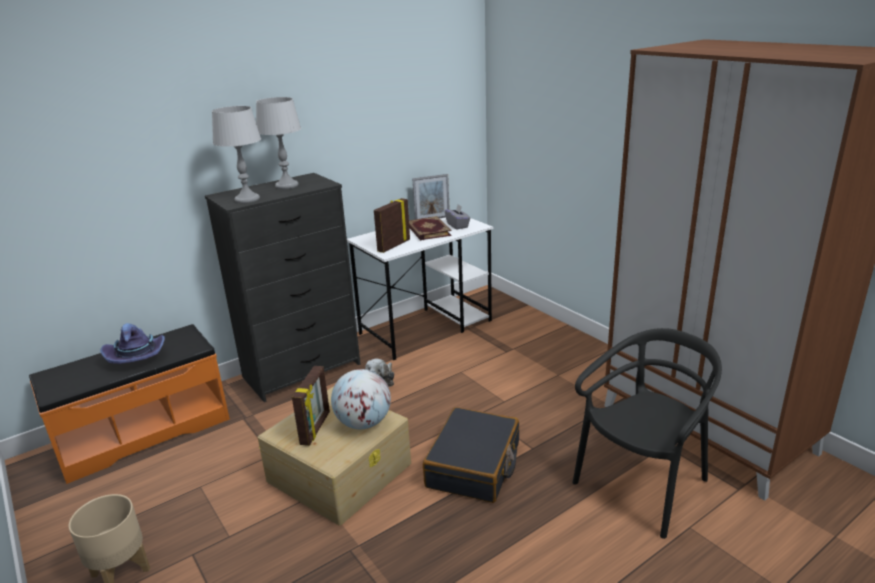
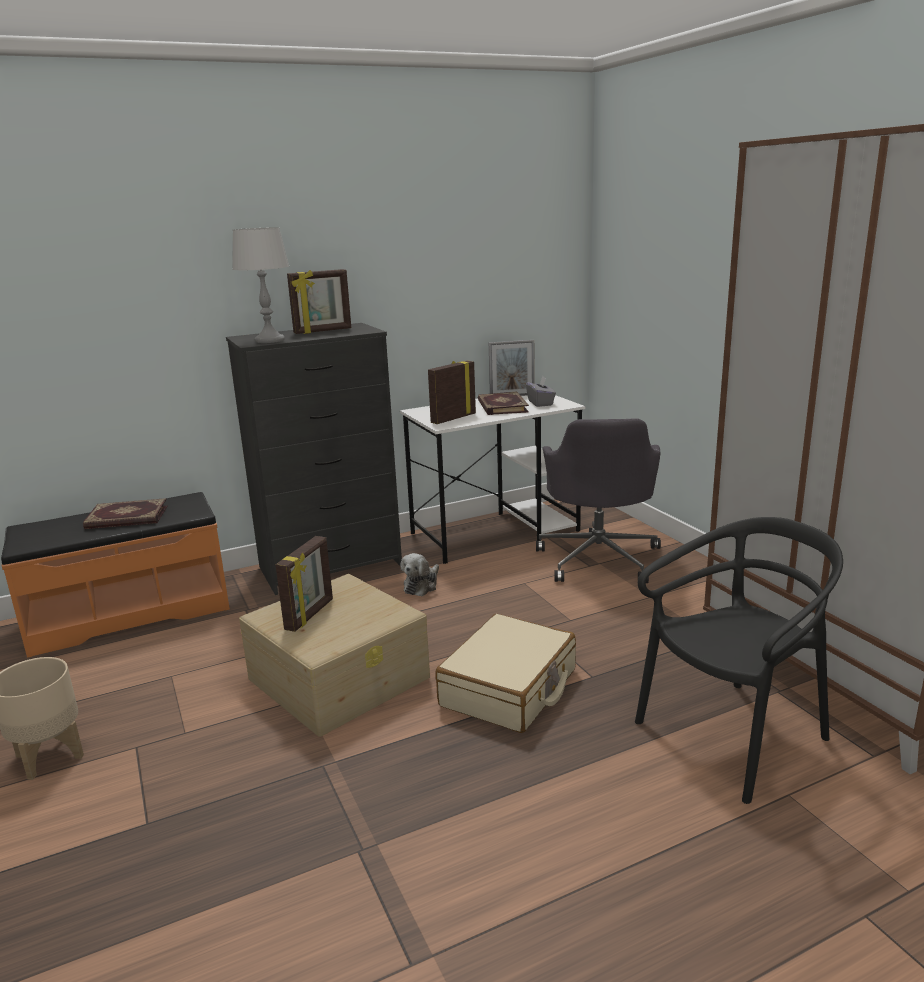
camera: 10 degrees right, 5 degrees down
(137, 357) = (127, 518): purple hat -> book
(287, 185) = (323, 331): grey table lamp -> picture frame
(363, 423) = (369, 614): globe -> none
(474, 466) = (509, 688): black suitcase -> beige suitcase
(512, 344) = (599, 558): none -> grey office chair

